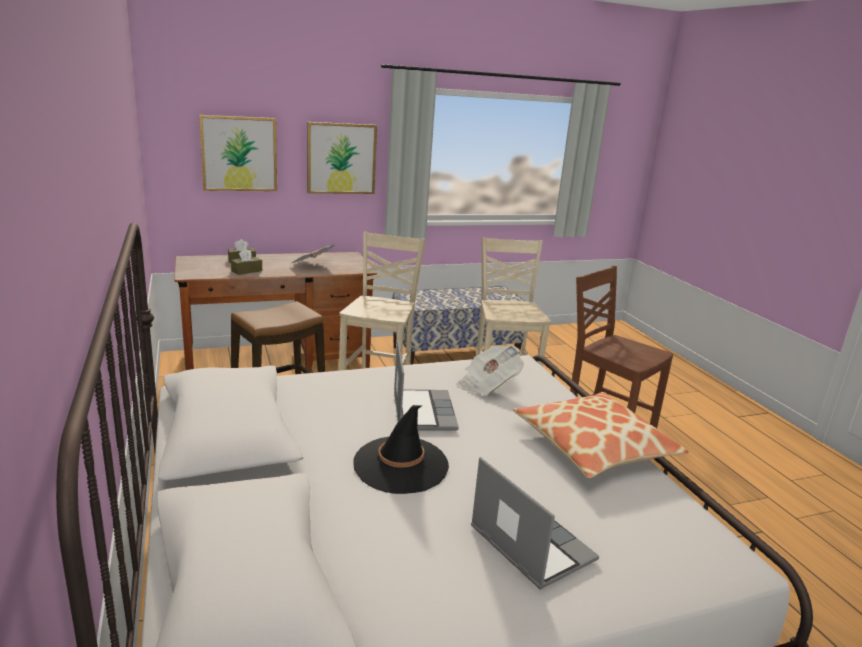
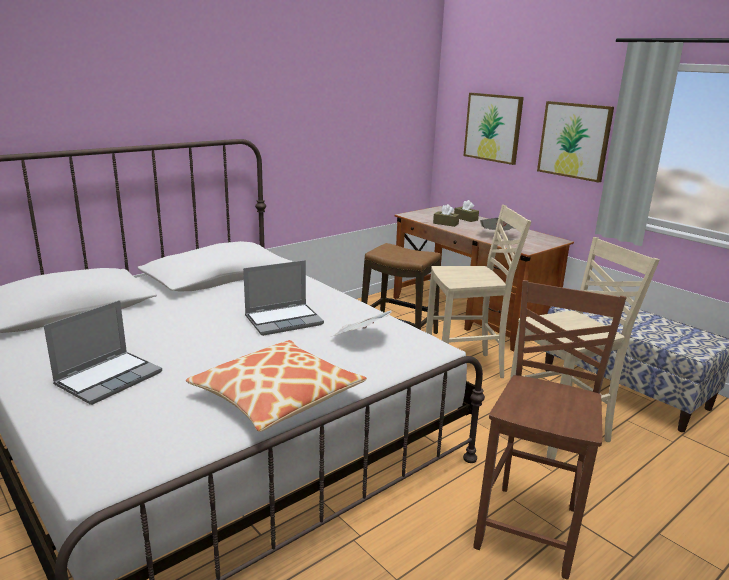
camera: 70 degrees right, 0 degrees up
(400, 465) = (197, 324): black hat -> none

